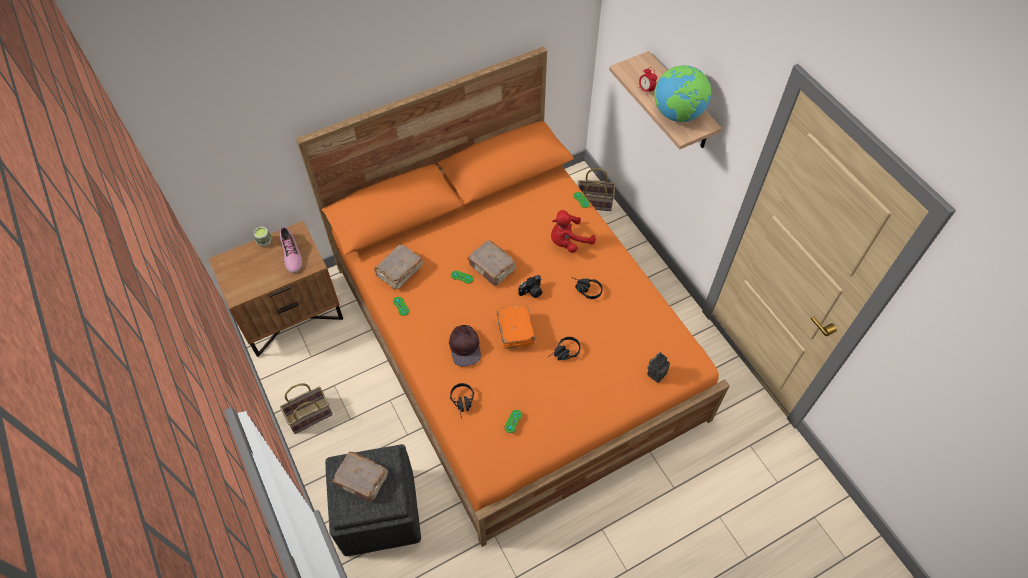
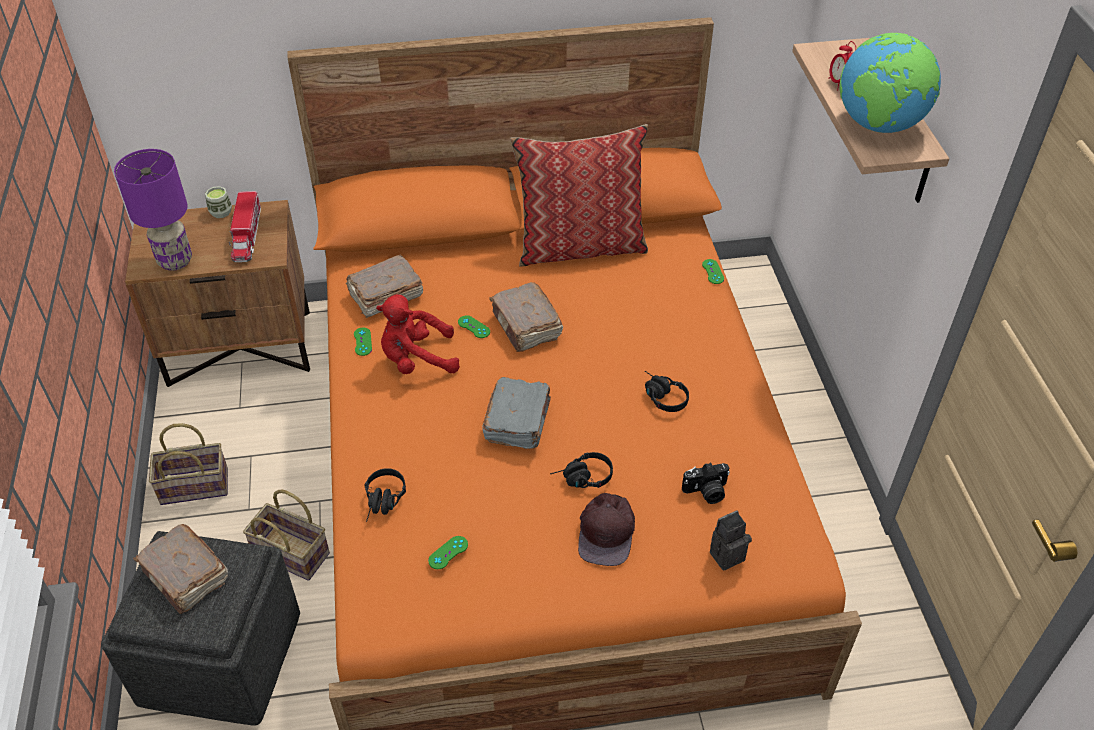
camera: 20 degrees right, 10 degrees down
(254, 285) = (175, 261): none -> purple table lamp
(290, 254) = (247, 235): shoe -> toy truck
(465, 346) = (429, 422): brown cap -> brown cap (607, 532)
(499, 204) = (580, 246): none -> pillow
(515, 330) = (518, 421): orange book -> grey book
(532, 292) = (572, 376): camera -> camera (706, 492)
(568, 241) = (665, 323): red plush toy -> red plush toy (417, 360)
(595, 202) = (761, 314): basket -> basket (293, 553)

